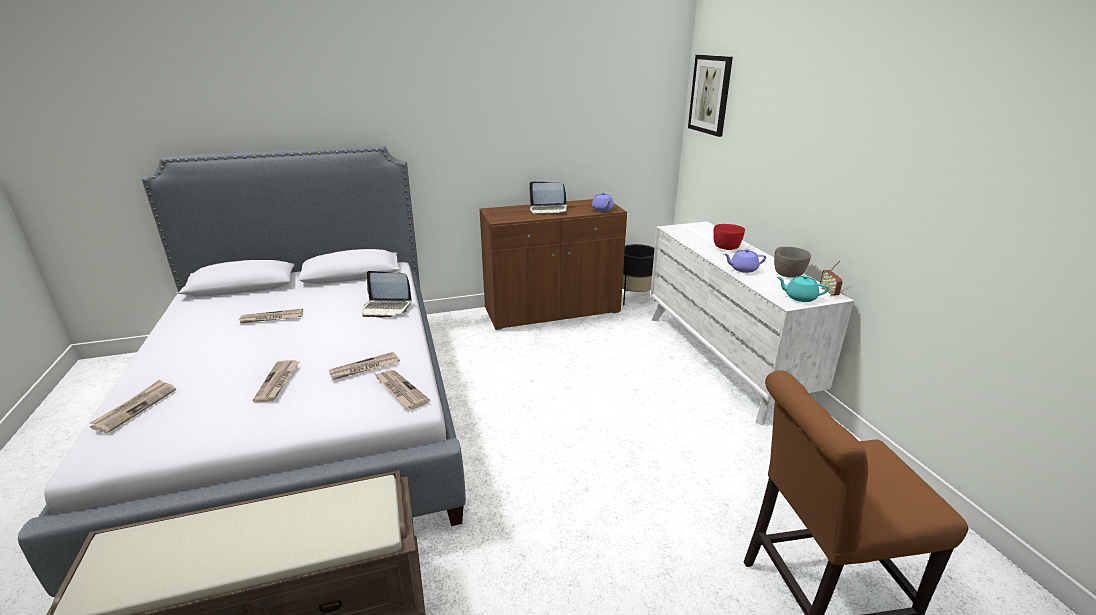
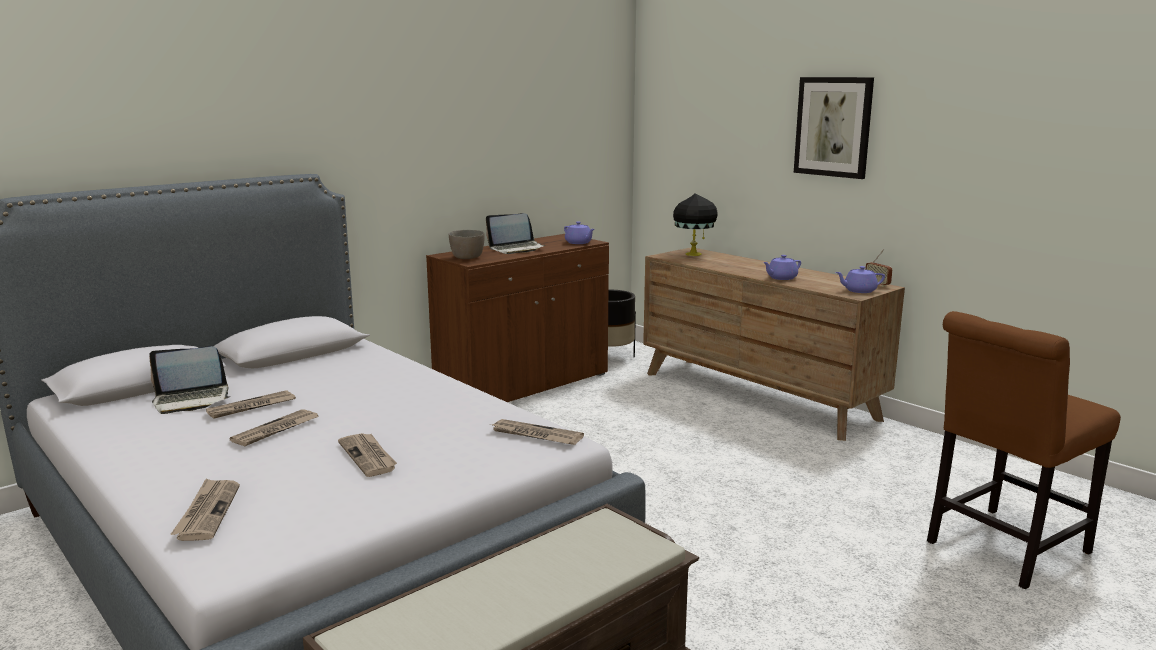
camera: 25 degrees left, 10 degrees down
(364, 368) = (461, 426): newspaper -> newspaper (276, 430)
(386, 308) = (400, 375): laptop -> laptop (191, 400)
(699, 230) = (694, 254): none -> black table lamp
(710, 94) = (673, 104): picture -> picture (833, 127)
(723, 359) = (757, 396): white dresser -> brown dresser
(726, 247) = (742, 264): red bowl -> none
(788, 274) = (826, 277): grey bowl -> grey bowl (467, 258)
(799, 297) = (859, 291): turquoise teapot -> purple teapot

